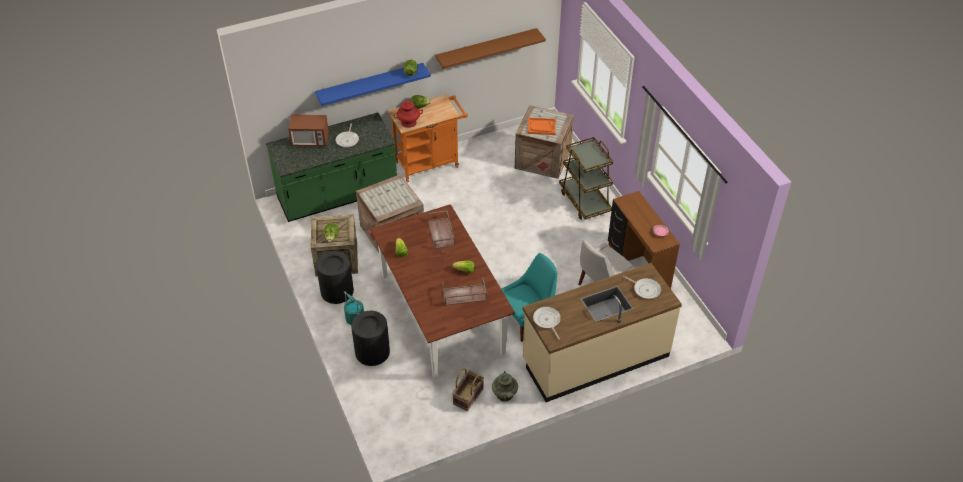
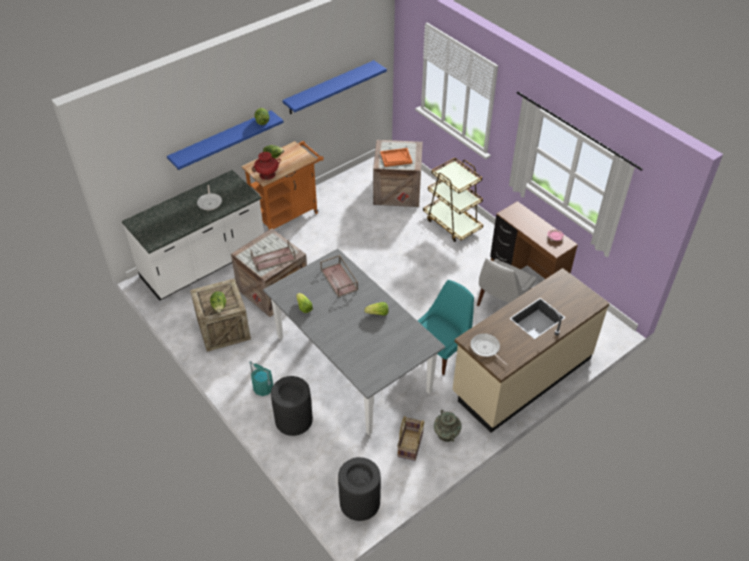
camera: 15 degrees left, 0 degrees up
(310, 140) = (169, 210): microwave -> none
(337, 291) = (234, 362): black trash can -> black trash can (359, 502)
(338, 196) = (204, 264): green counter -> white counter
(441, 314) = (352, 363): brown dining table -> grey dining table
(463, 295) = (386, 339): brown tray -> brown tray (273, 259)
(486, 48) = (329, 87): brown shelf -> blue shelf
(645, 289) = (568, 296): frying pan -> none

